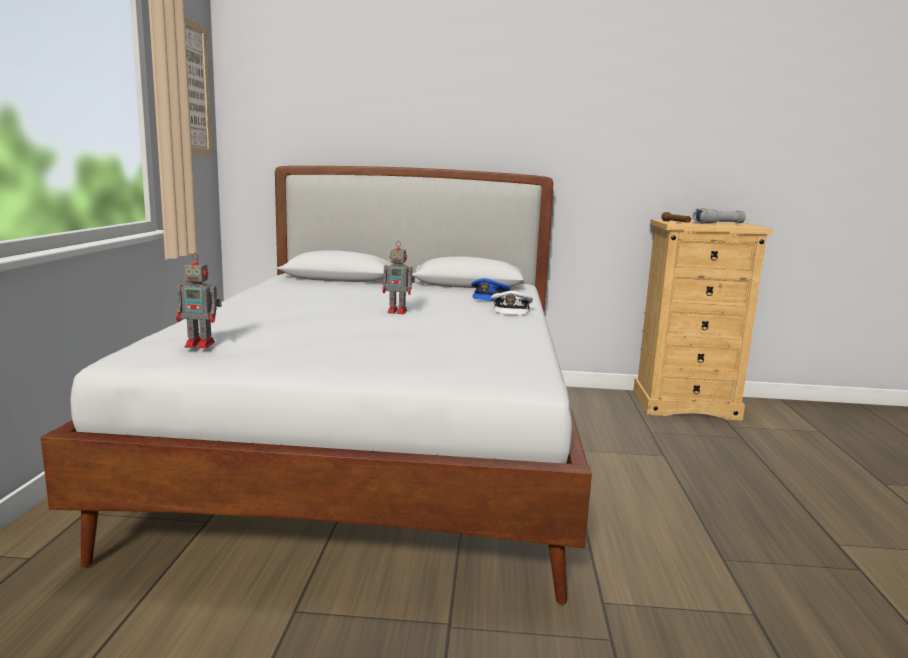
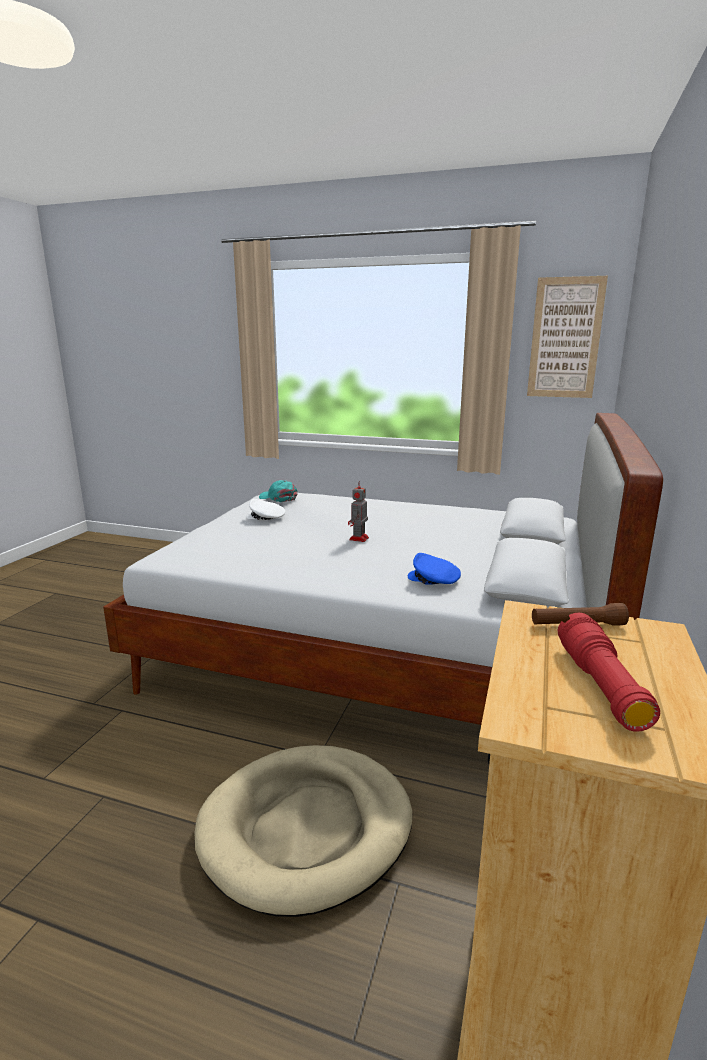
camera: 105 degrees right, 5 degrees up
(201, 344) = (278, 498): toy robot -> turquoise cap
(511, 310) = (369, 583): white cap -> white cap (265, 517)
(645, 460) = (307, 829): none -> beige dog bed
(718, 224) = (601, 686): grey flashlight -> red flashlight

